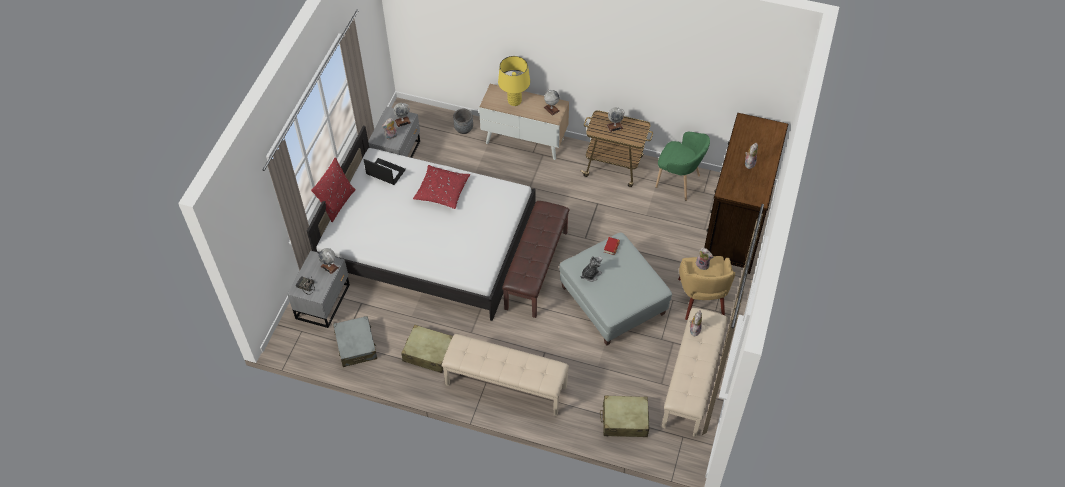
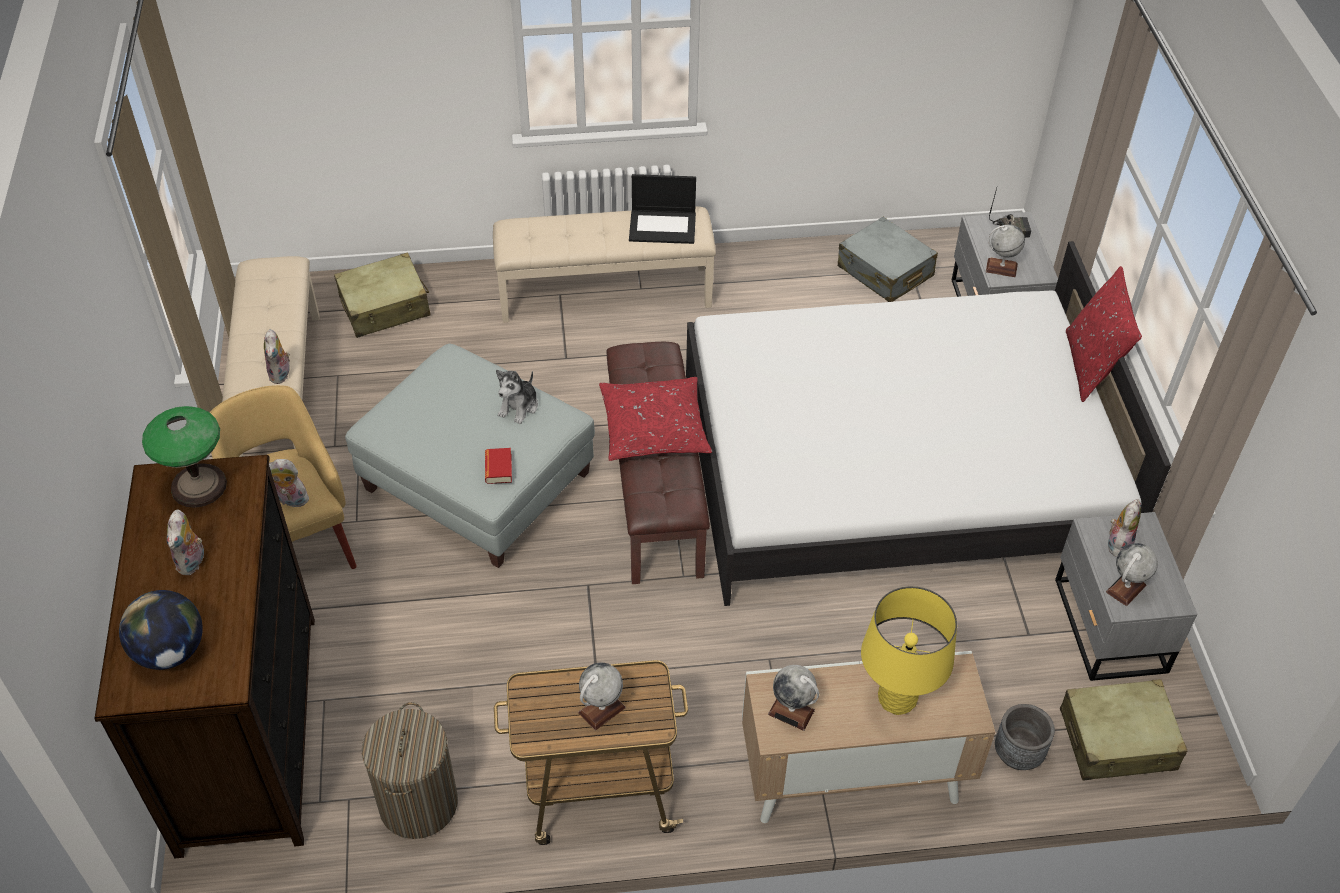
camera: 155 degrees right, 5 degrees down
(385, 172) = (1056, 455): laptop -> laptop (663, 226)
(428, 353) = (762, 297): beige suitcase -> beige suitcase (1117, 740)
(442, 191) = (911, 457): red pillow -> red pillow (654, 428)
(679, 183) = (418, 803): green armchair -> laundry basket
(743, 191) = (198, 486): none -> table lamp
(761, 135) = (170, 651): none -> globe

